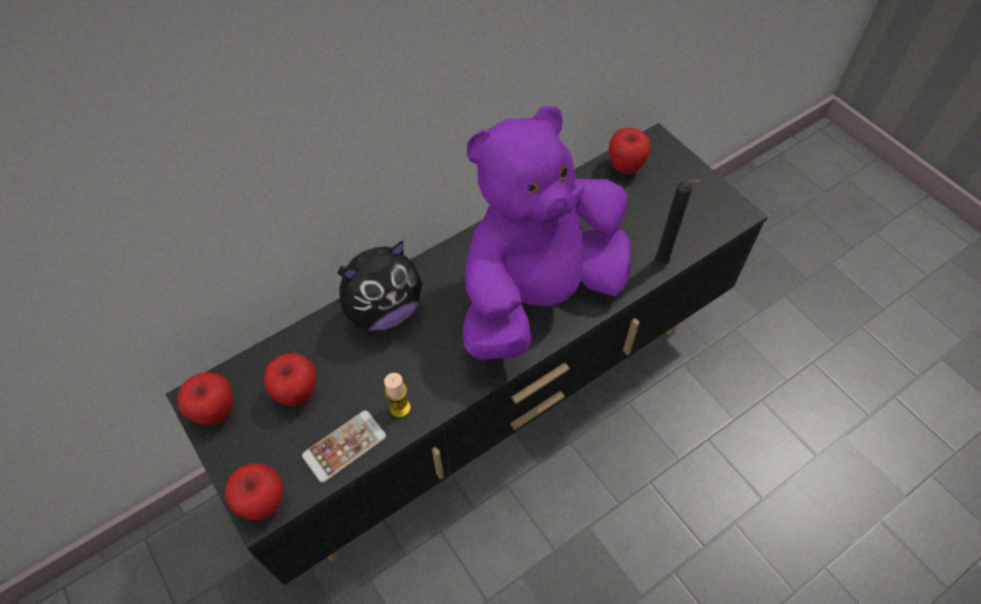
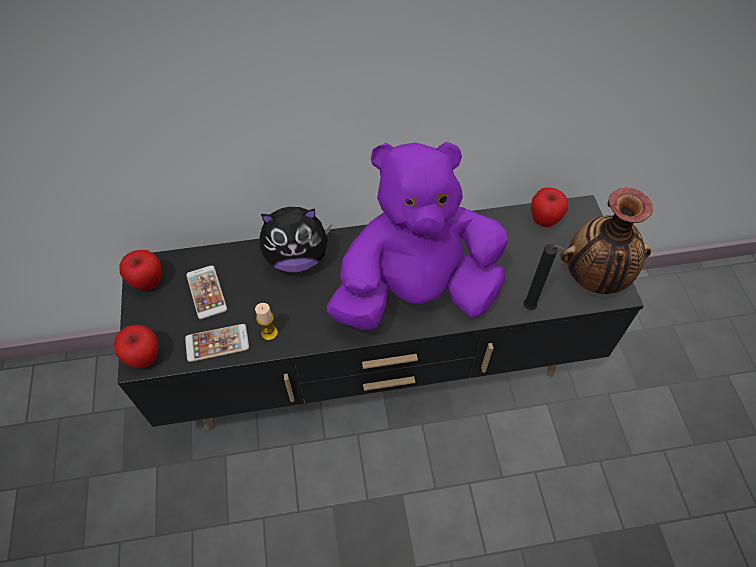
camera: 25 degrees right, 0 degrees up
(297, 393) = (206, 292): apple -> phone
(707, 207) = (594, 278): none -> vase

